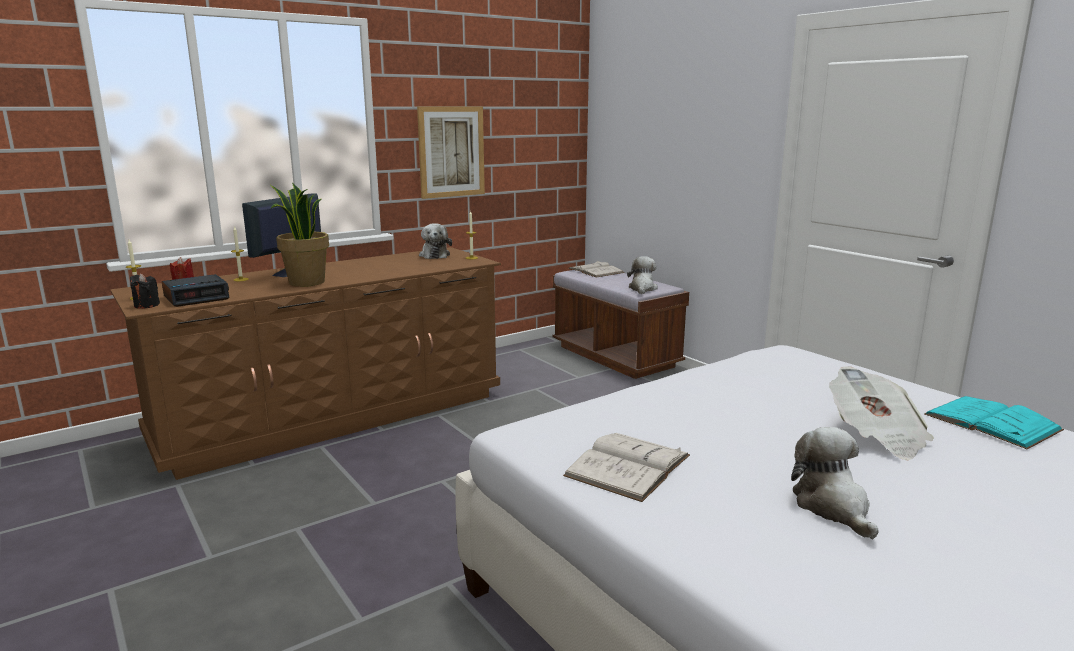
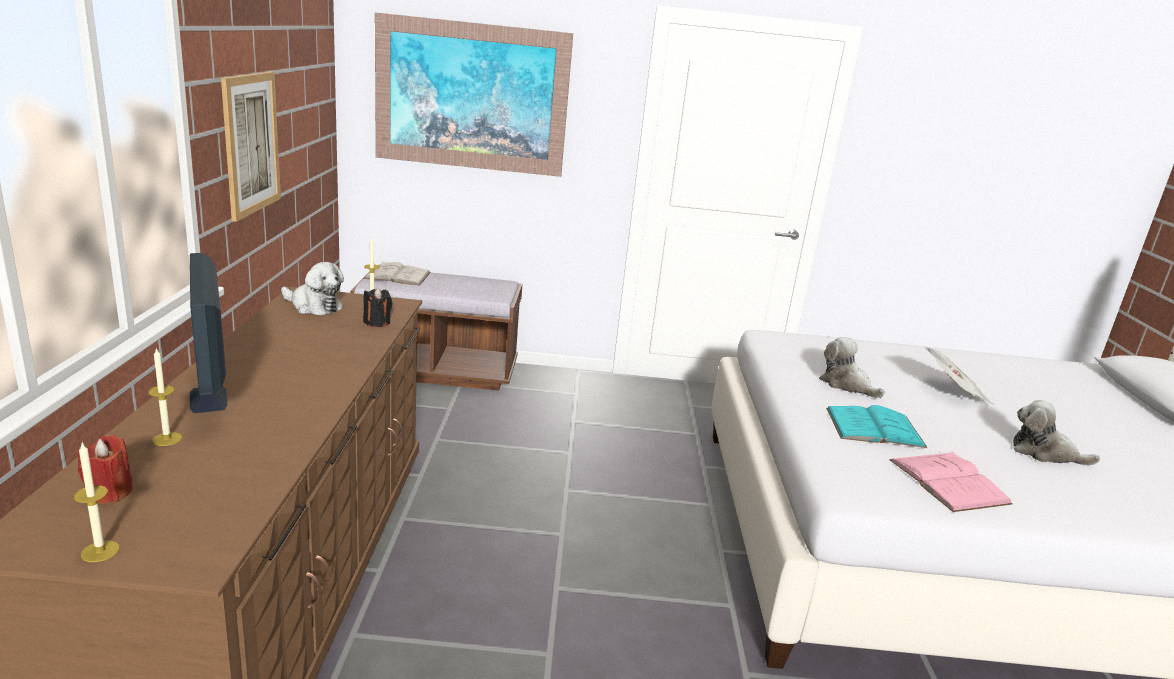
camera: 55 degrees left, 5 degrees up
(146, 305) = (178, 556): black candle -> black candle (377, 322)
(197, 297) = (216, 501): alarm clock -> none
(306, 282) = (294, 407): potted plant -> none
(628, 465) = (948, 481): white book -> pink book
(642, 289) = (492, 291): plush toy -> plush toy (846, 385)
(660, 123) = (471, 97): none -> picture
(992, 422) = (950, 358): turquoise book -> turquoise book (874, 427)

